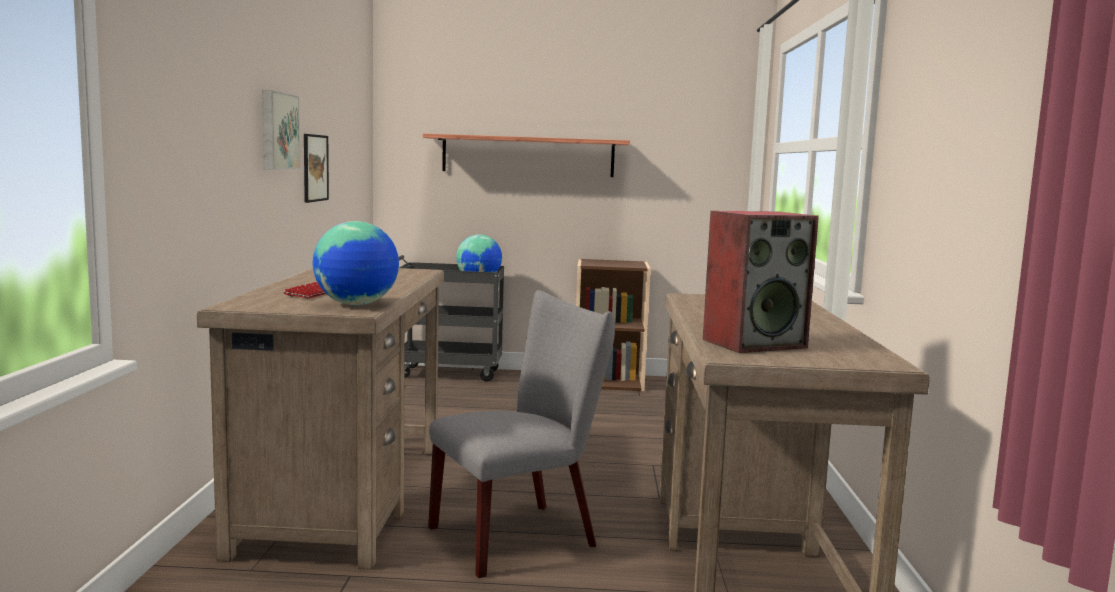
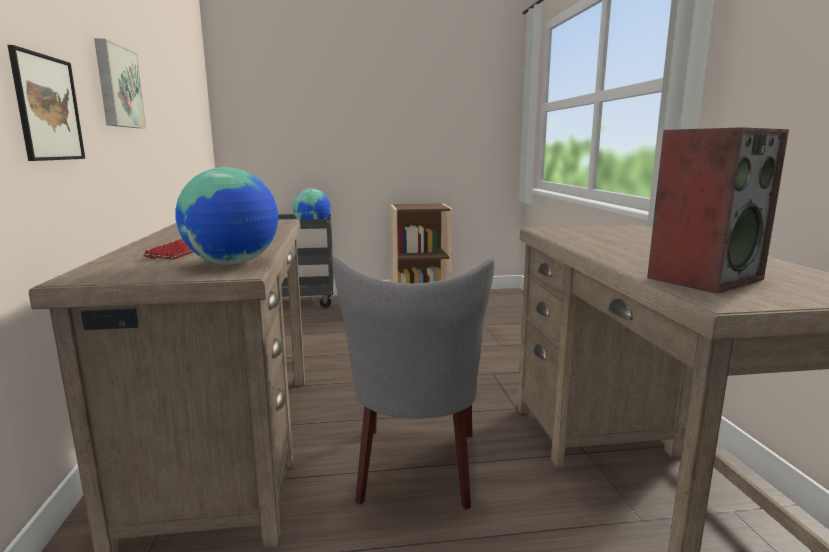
camera: 10 degrees left, 5 degrees up
(315, 168) = (161, 130): picture -> picture (48, 108)
(522, 535) = (416, 471): grey chair -> grey chair turned 135 degrees clockwise
(528, 156) = (344, 122): shelf -> none

